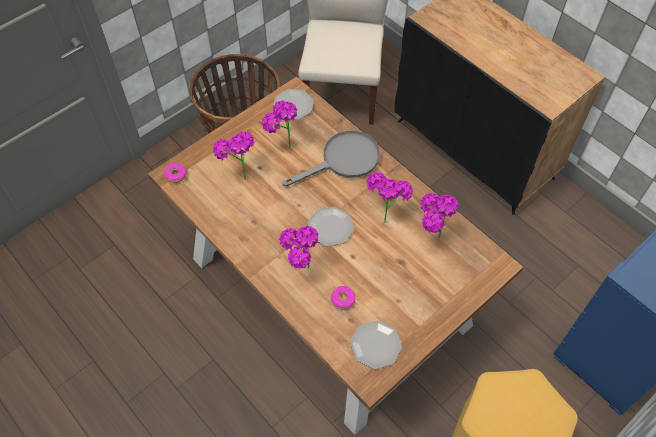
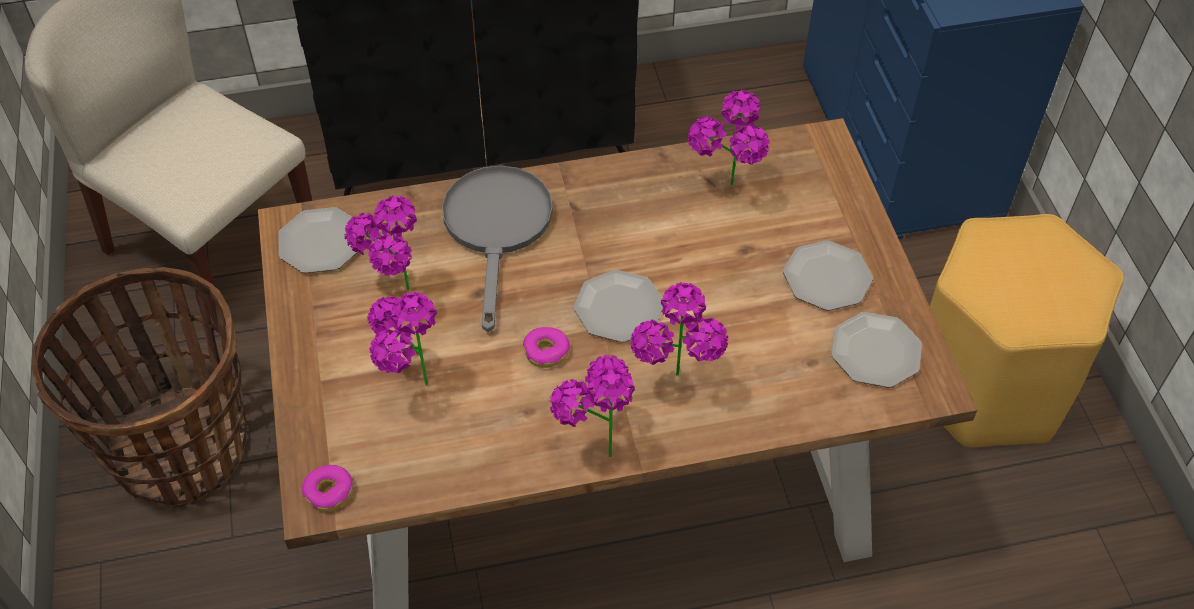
camera: 60 degrees left, 5 degrees down
(343, 300) = (768, 356): donut -> donut (546, 351)
(385, 215) = (644, 228): potted plant -> potted plant (595, 447)
(408, 304) = (826, 277): none -> plate

